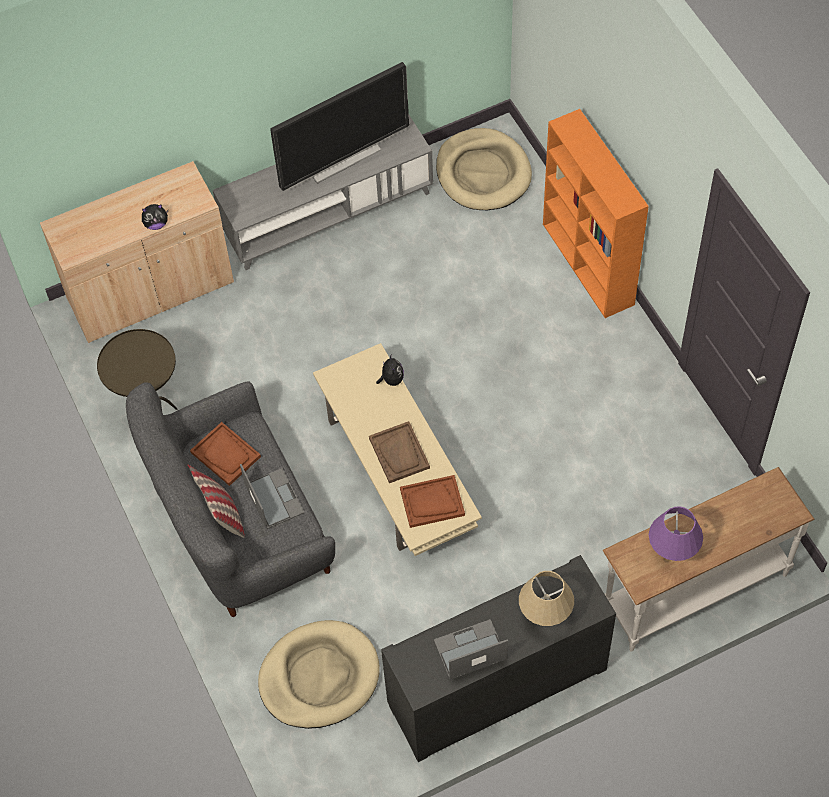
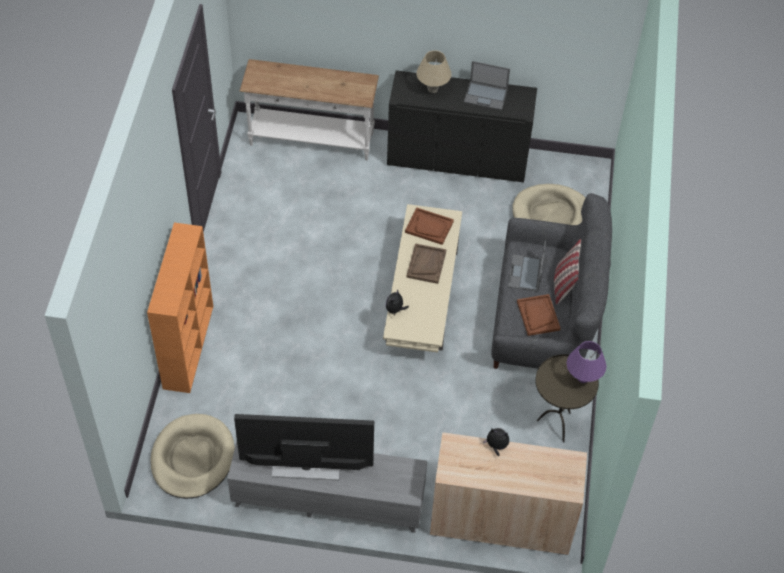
camera: 150 degrees left, 5 degrees down
(672, 551) = (336, 85): purple table lamp -> purple table lamp (583, 378)

